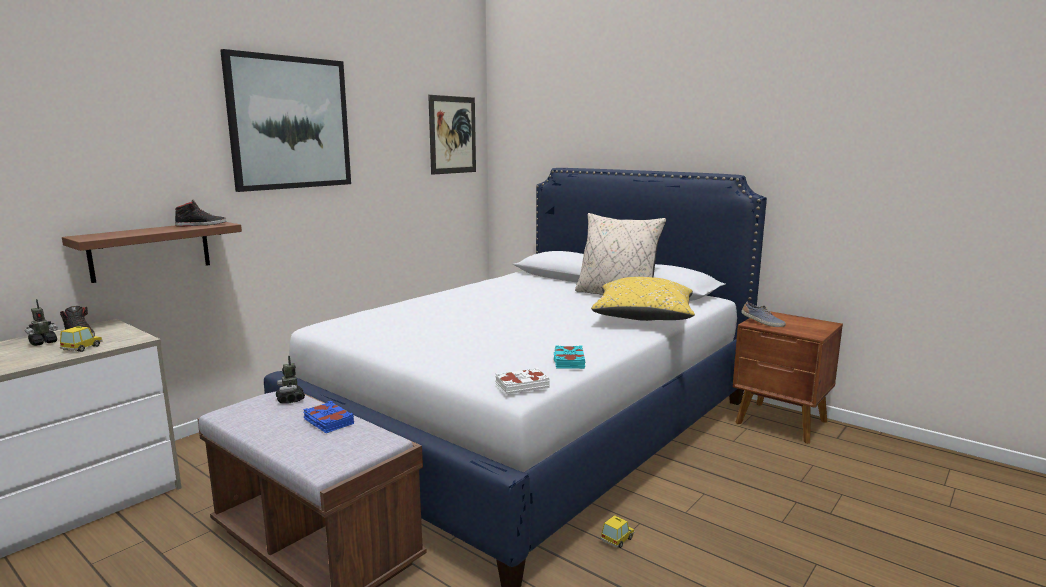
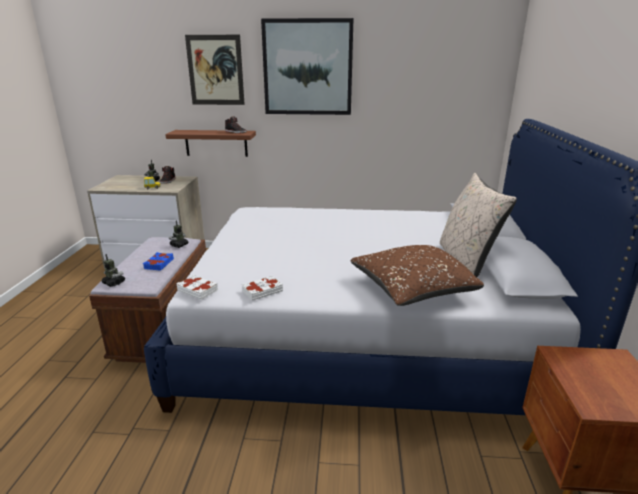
camera: 55 degrees right, 10 degrees up
(331, 461) = (114, 283): none -> toy robot
(452, 135) = (467, 77): picture -> picture (215, 70)
(568, 361) = (262, 291): turquoise book -> white book
(617, 539) = (251, 436): toy car -> none
(643, 318) = (412, 289): yellow pillow -> brown pillow
(762, 323) = (570, 359): shoe -> none

